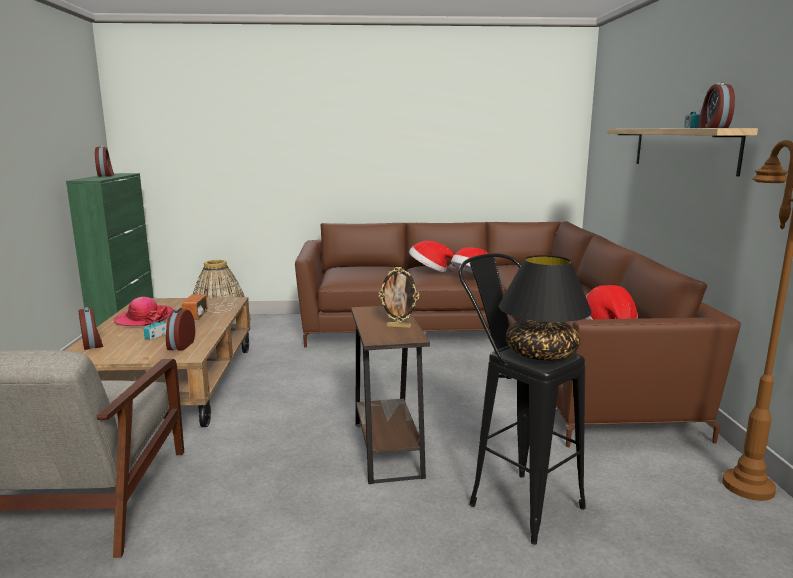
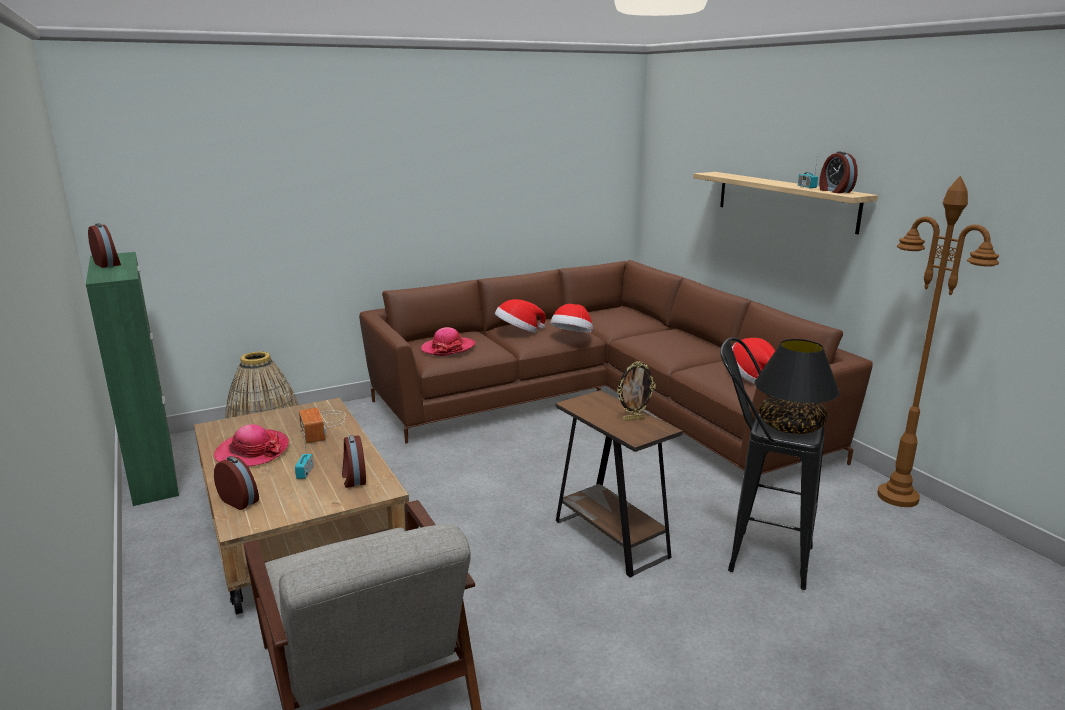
camera: 25 degrees left, 5 degrees up
(357, 274) = (448, 348): none -> hat

